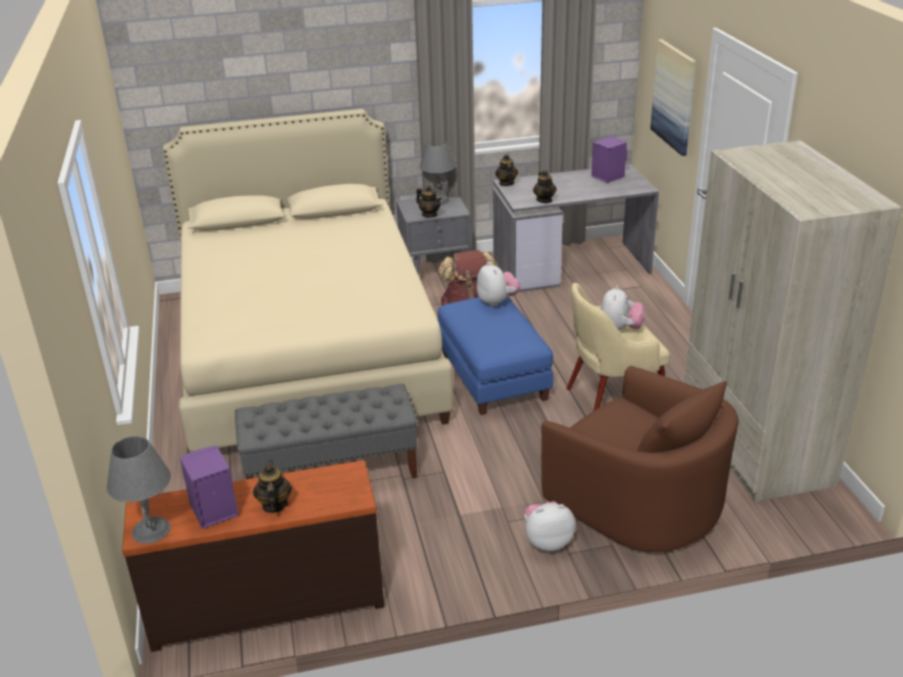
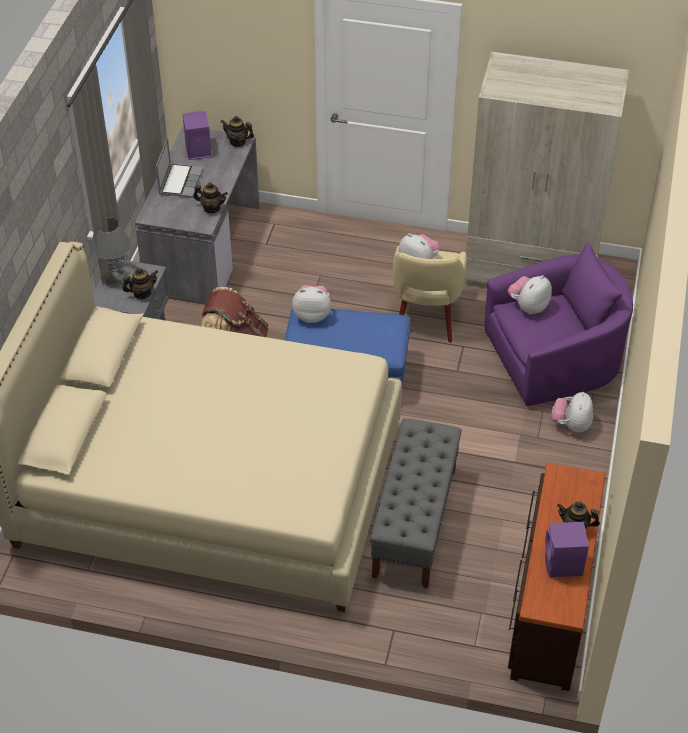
camera: 65 degrees left, 15 degrees up
(150, 530) = (568, 607): grey table lamp -> none
(506, 183) = (152, 217): teapot -> teapot (237, 142)
(561, 181) = (180, 181): none -> laptop
(633, 412) = (528, 307): none -> plush toy
(638, 500) = (555, 359): brown armchair -> purple armchair
(674, 96) = (251, 51): picture -> none

